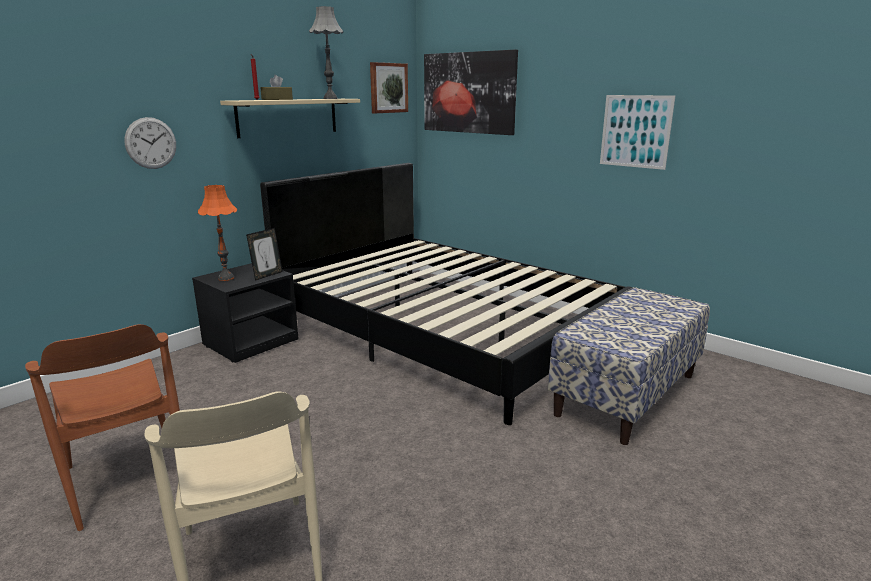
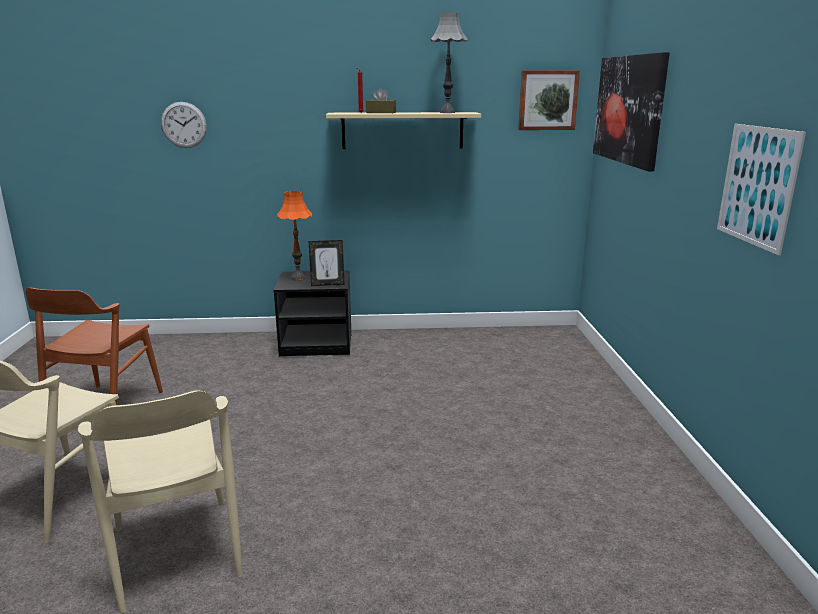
camera: 45 degrees right, 0 degrees up
(151, 143) = (259, 148): wall clock -> wall clock (184, 125)
(442, 518) = (176, 552): none -> beige chair
(444, 329) = (483, 396): black bed -> none
(626, 394) = (541, 561): bench -> none

